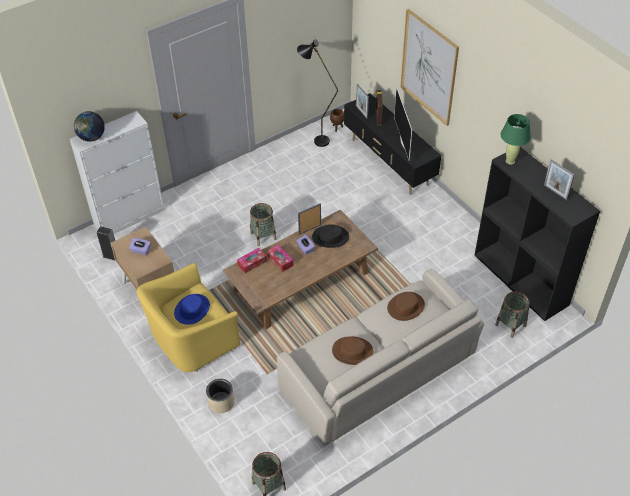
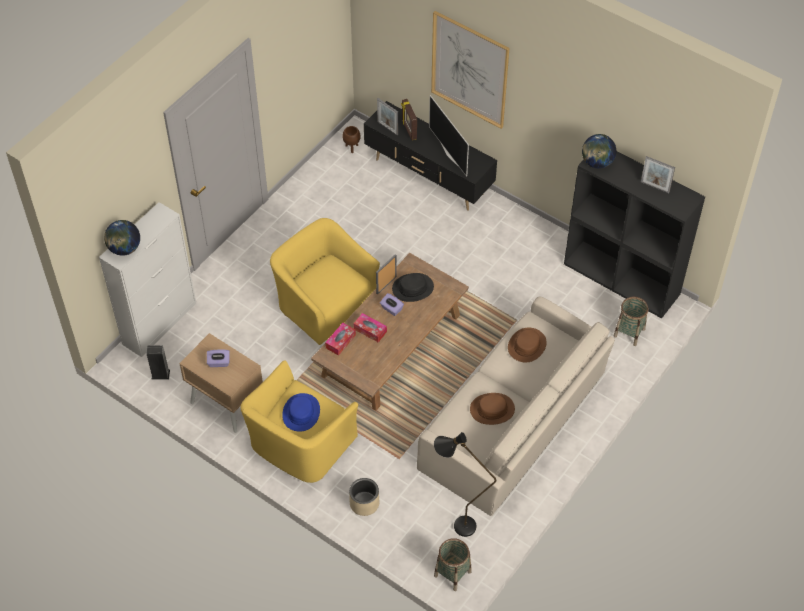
camera: 20 degrees left, 5 degrees up
(263, 236) = (325, 303): basket -> yellow armchair
(316, 139) = (334, 169): black floor lamp -> black floor lamp (456, 525)
(510, 161) = (597, 163): green table lamp -> globe

